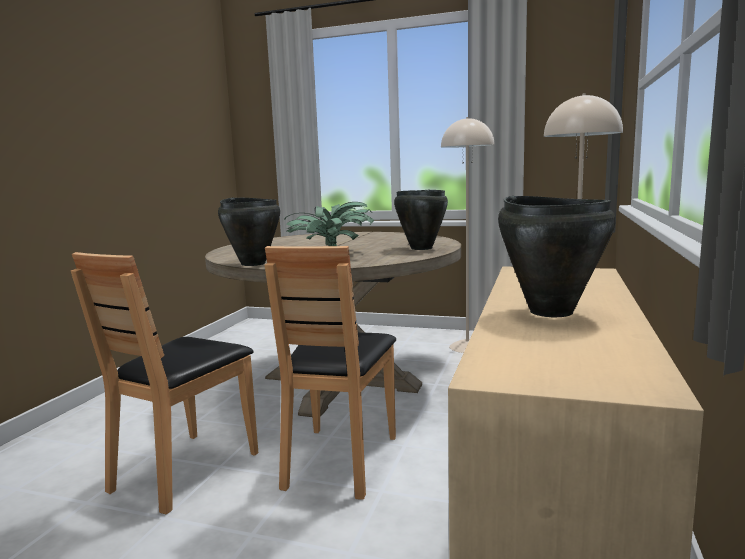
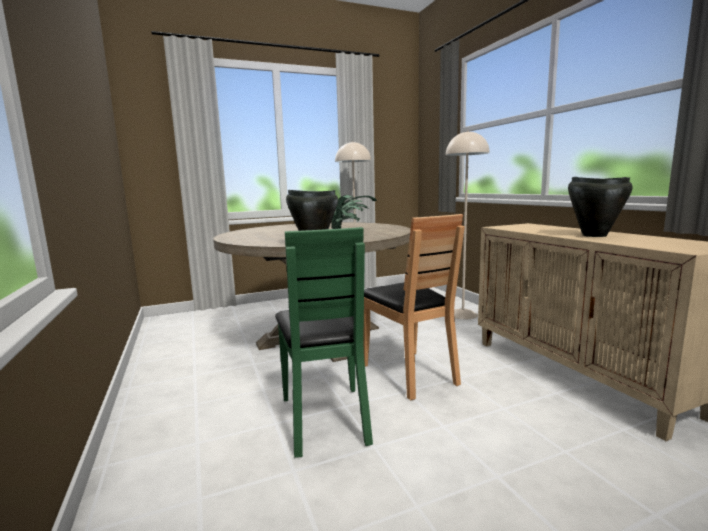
camera: 40 degrees left, 0 degrees up
(185, 470) = (326, 418): brown chair -> green chair
(421, 248) = (380, 227): black cooking pot -> none

